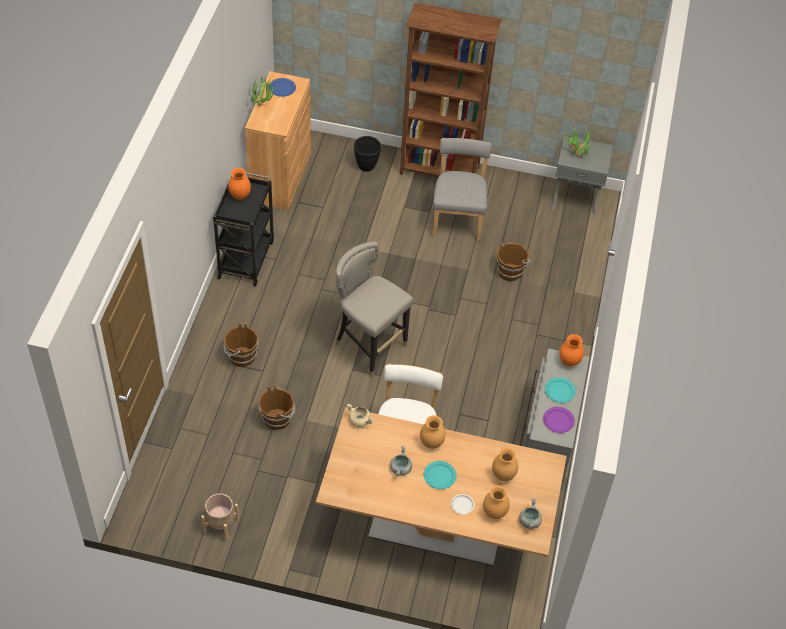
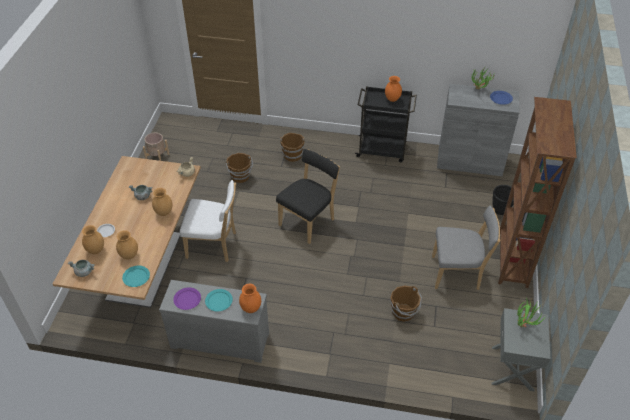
camera: 90 degrees right, 5 degrees down
(280, 177) = (469, 161): brown cabinet -> grey cabinet
(369, 346) = (308, 221): grey stool -> black chair
(440, 476) = (133, 218): turquoise plate -> turquoise plate (136, 277)

